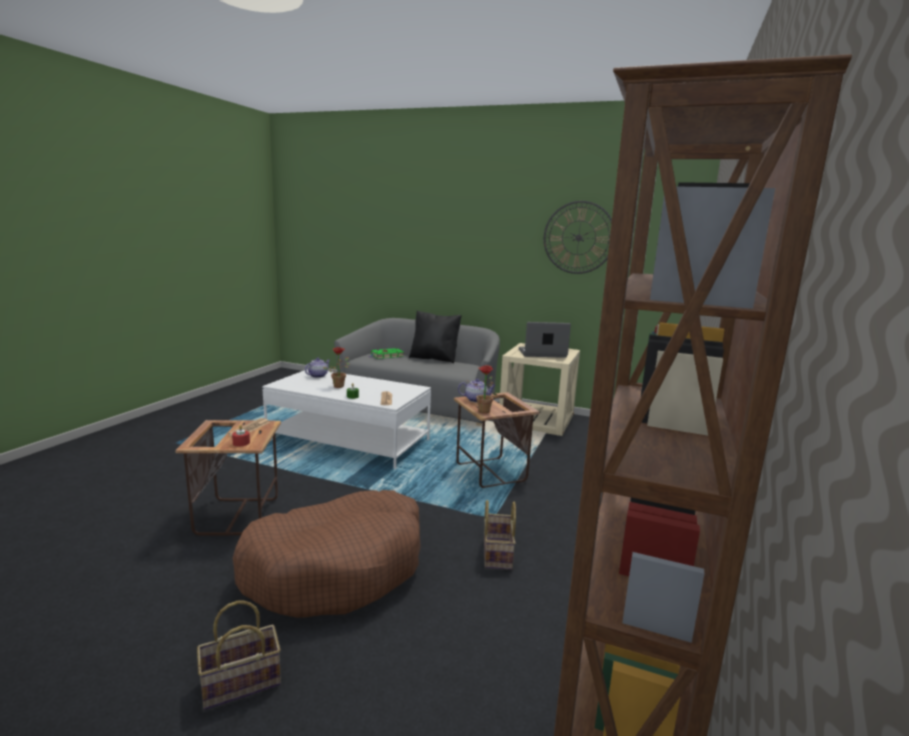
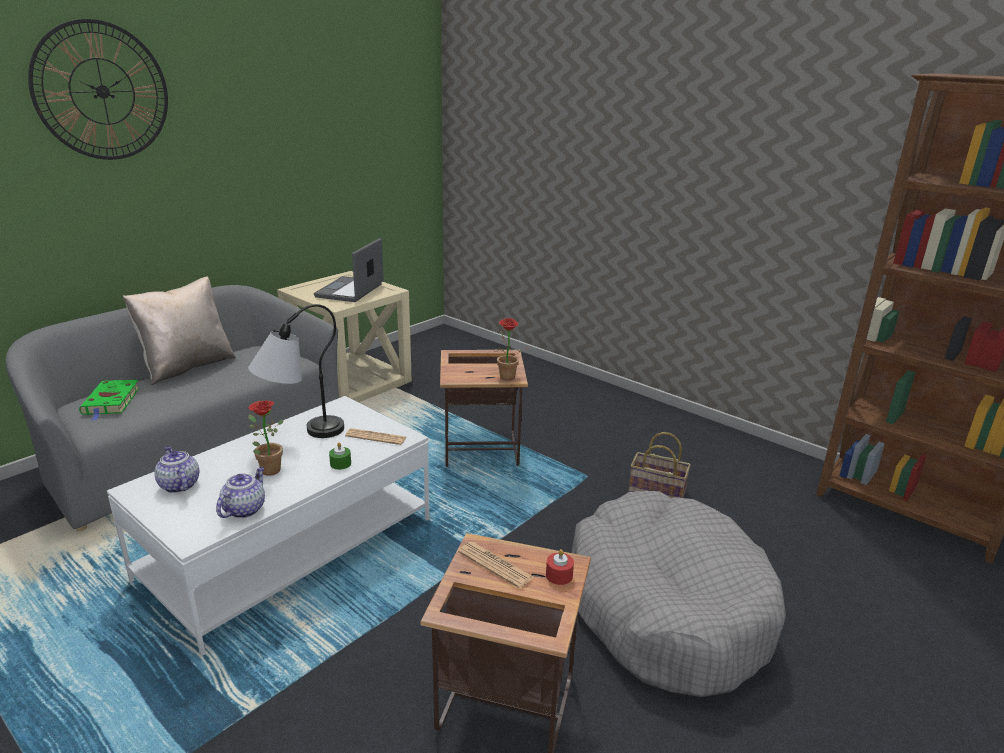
camera: 70 degrees left, 10 degrees up
(239, 685) = (866, 703): basket -> none
(337, 568) = (666, 608): brown dog bed -> grey dog bed
(378, 385) = (300, 434): none -> table lamp
(434, 358) = (187, 366): black pillow -> beige pillow
(476, 400) = (461, 372): teapot -> teapot (244, 509)
(578, 237) = (321, 115): wall clock -> wall clock (102, 91)

